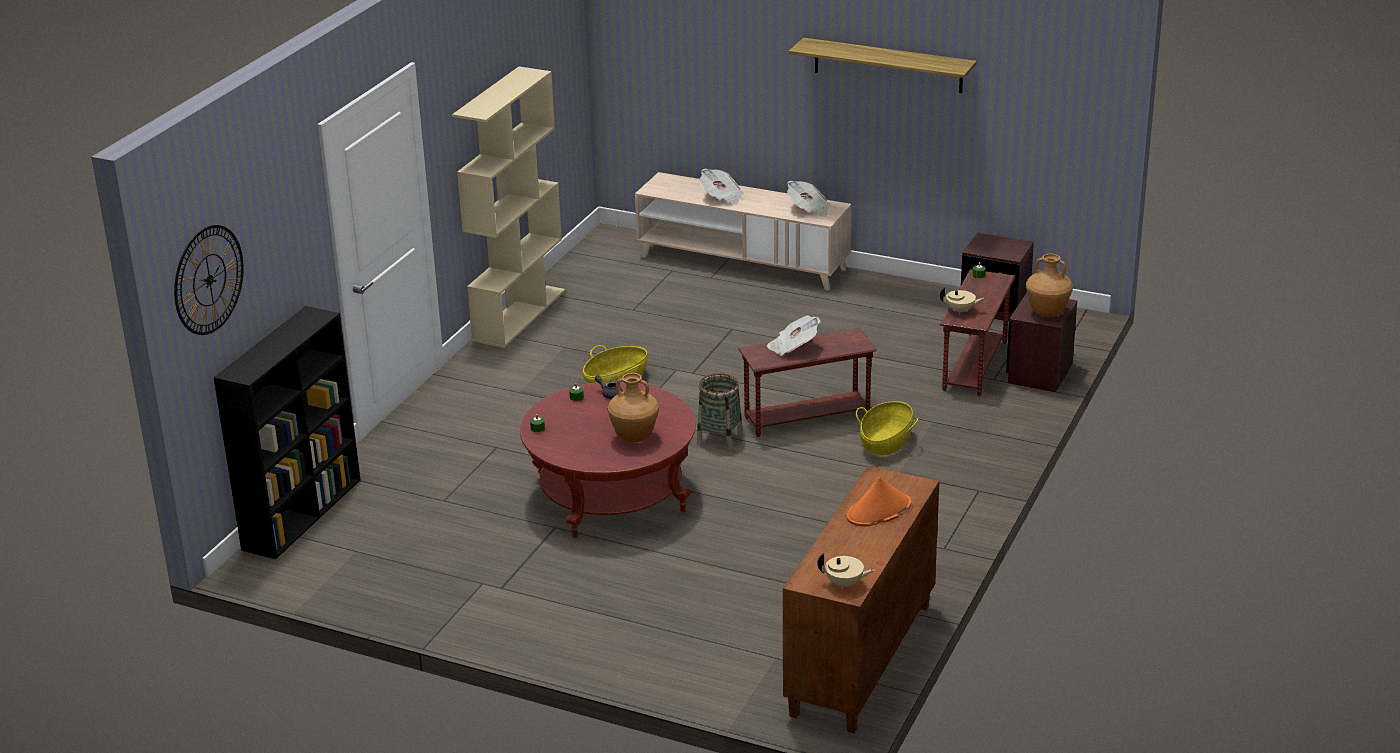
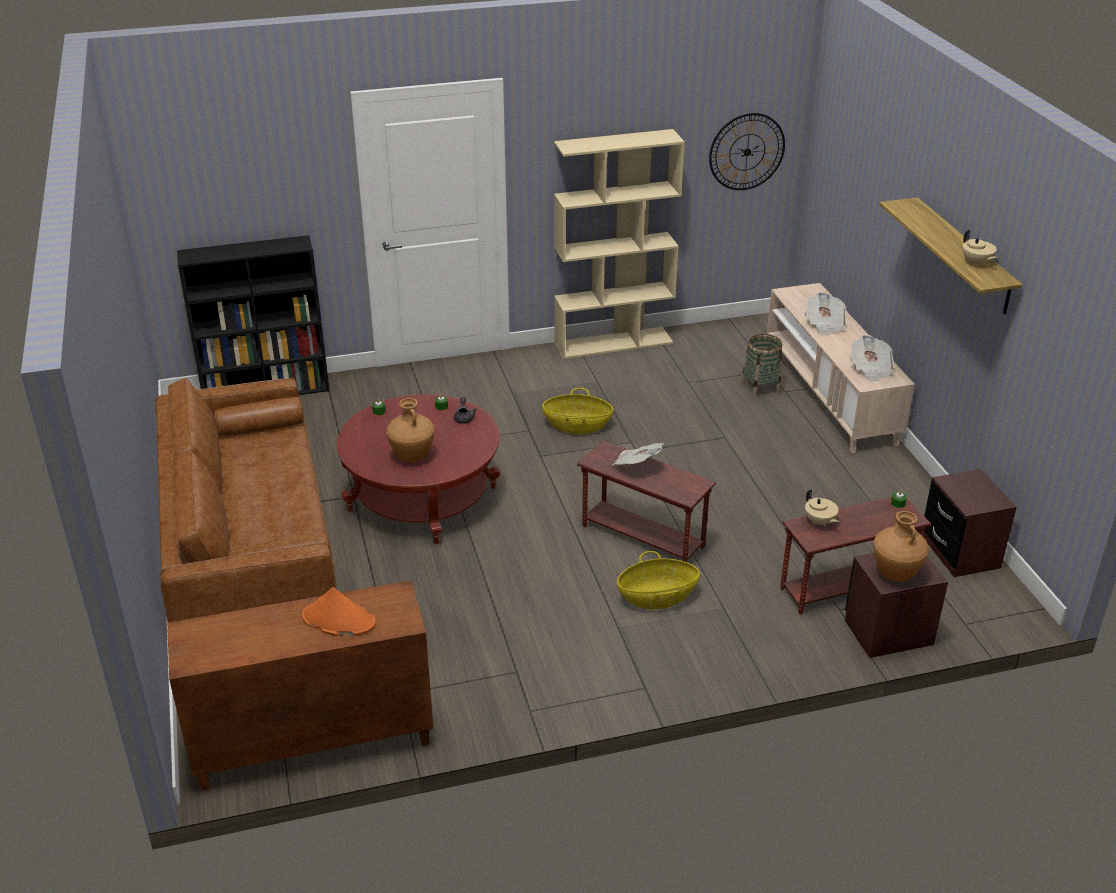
camera: 50 degrees right, 5 degrees up
(209, 280) = (180, 173): wall clock -> wall clock (747, 152)
(559, 608) = (250, 550): none -> brown sofa
(720, 438) = (559, 509): basket -> basket (760, 388)
(844, 584) = (199, 654): beige teapot -> beige teapot (976, 263)

